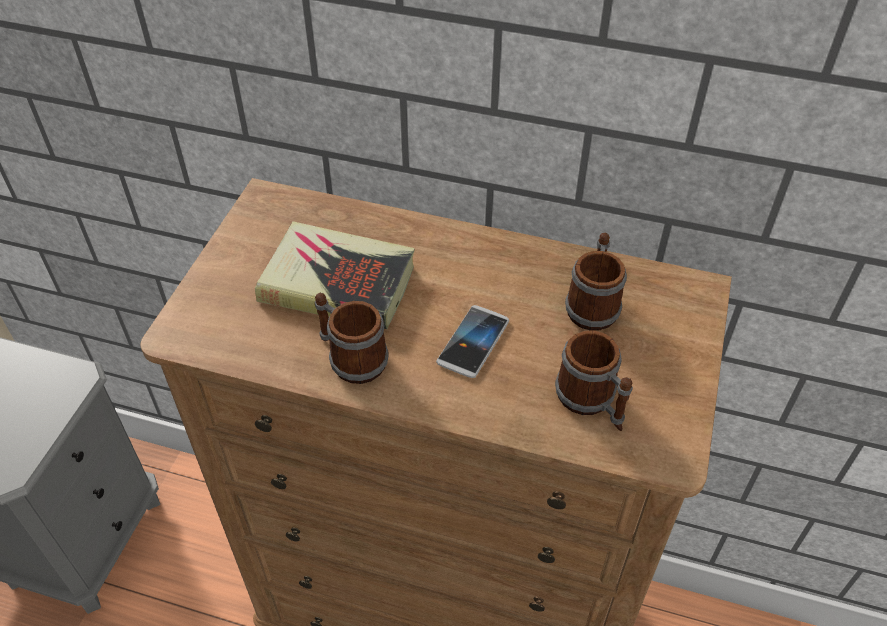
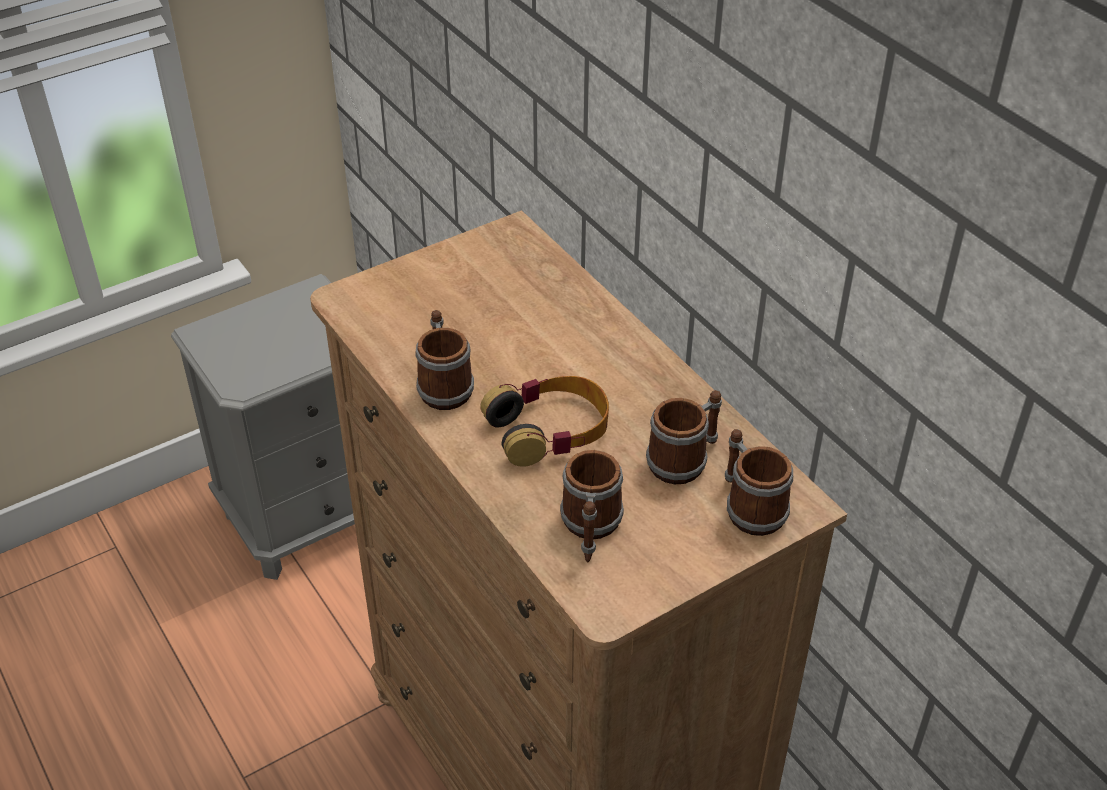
camera: 40 degrees right, 5 degrees down
(337, 283) = (496, 326): book -> none
(473, 342) = (549, 429): phone -> headphones
(672, 312) = (749, 507): none -> mug

